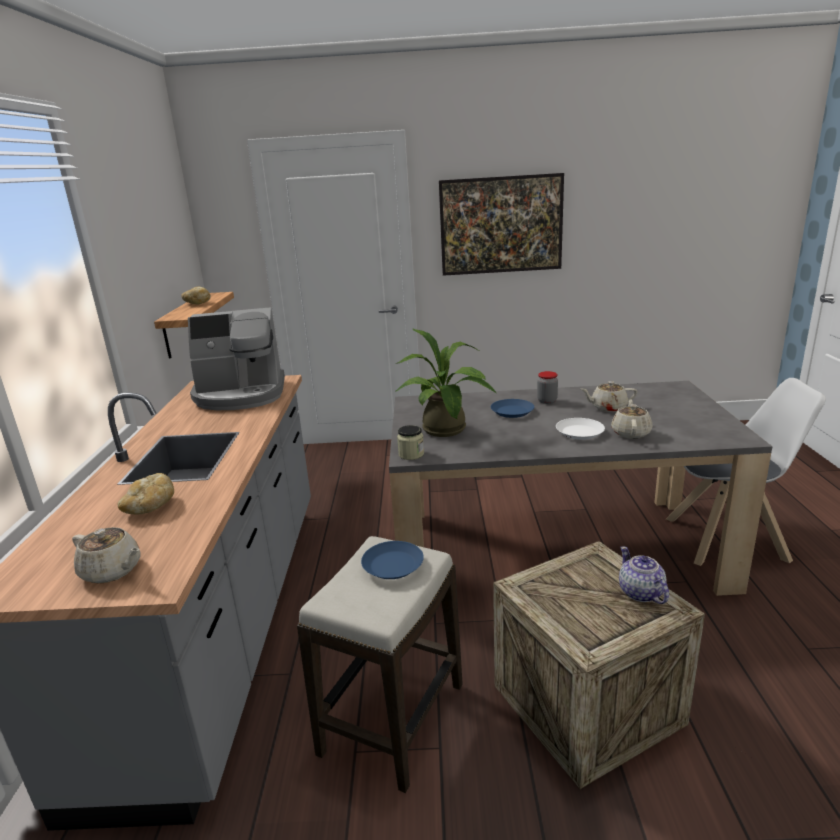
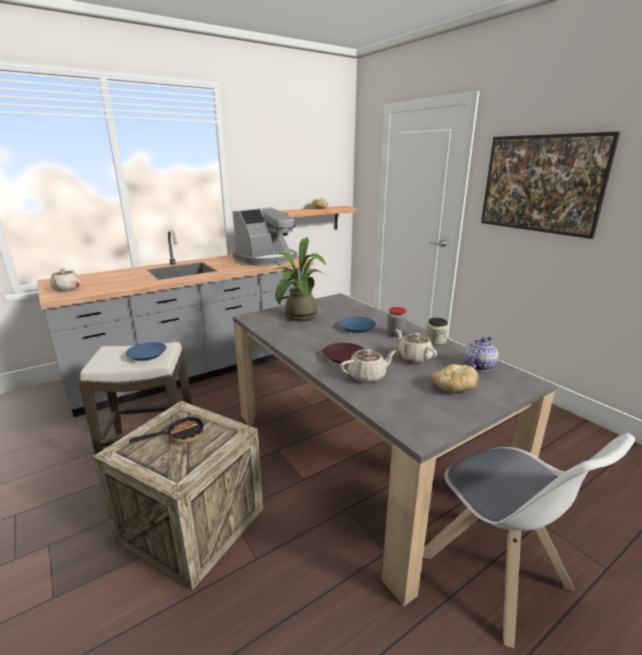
camera: 55 degrees right, 0 degrees up
(150, 507) = (125, 279): bread -> bread (453, 388)
(241, 395) = (267, 259): coffee machine -> coffee machine turned 90 degrees counterclockwise
(411, 454) = (253, 317): jar -> jar (435, 341)
(579, 433) = (344, 357): white plate -> brown plate
(582, 594) = (179, 436): none -> frying pan
(640, 593) = (191, 461): teapot -> teapot (478, 366)

